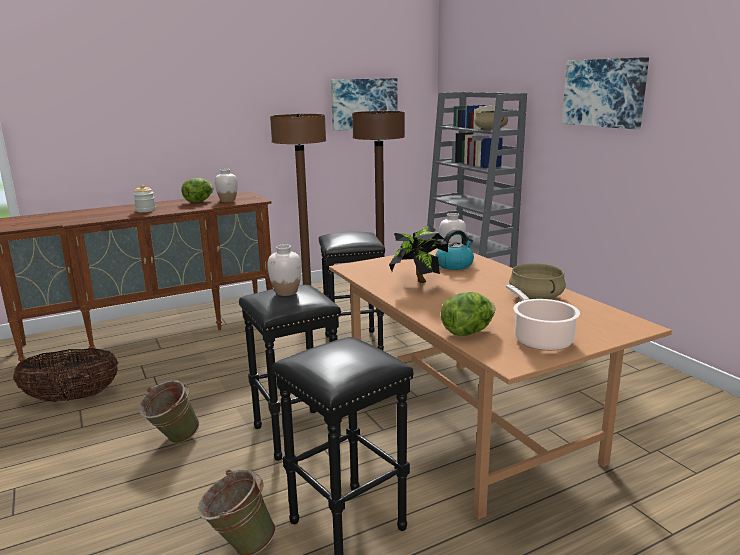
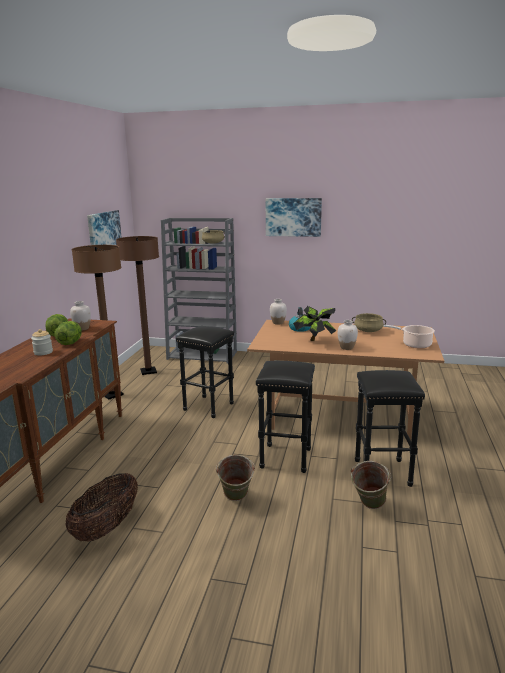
camera: 50 degrees left, 0 degrees up
(286, 292) = (285, 365): white vase -> white vase (347, 348)
(467, 332) = (390, 352): lettuce -> lettuce (70, 343)

